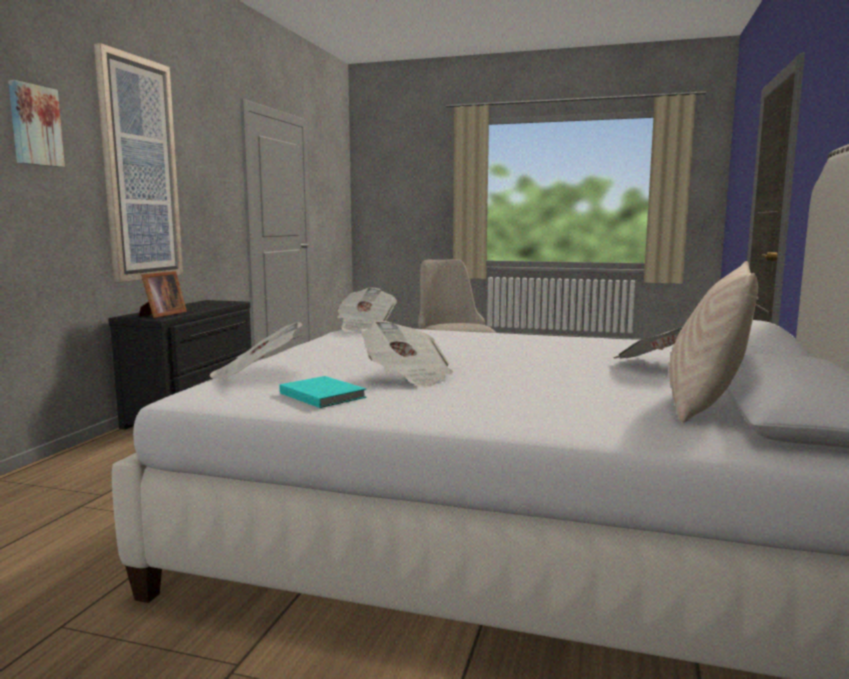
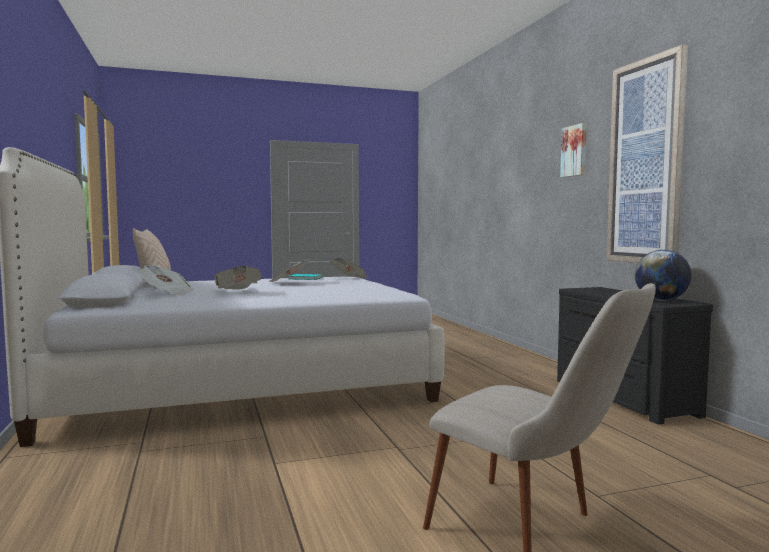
camera: 145 degrees right, 5 degrees down
(161, 315) = (590, 290): picture frame -> none
(211, 303) = (661, 300): none -> globe
(364, 326) = (397, 292): newspaper -> newspaper (238, 292)

